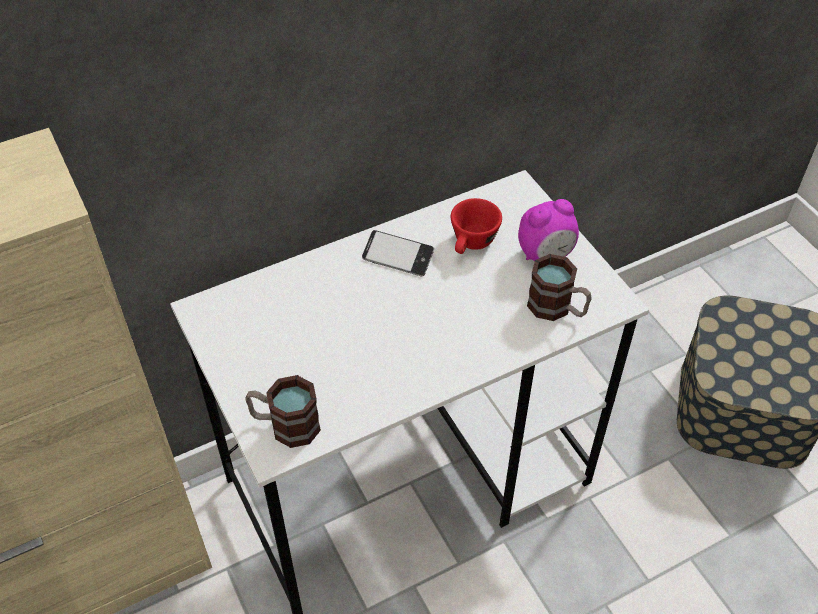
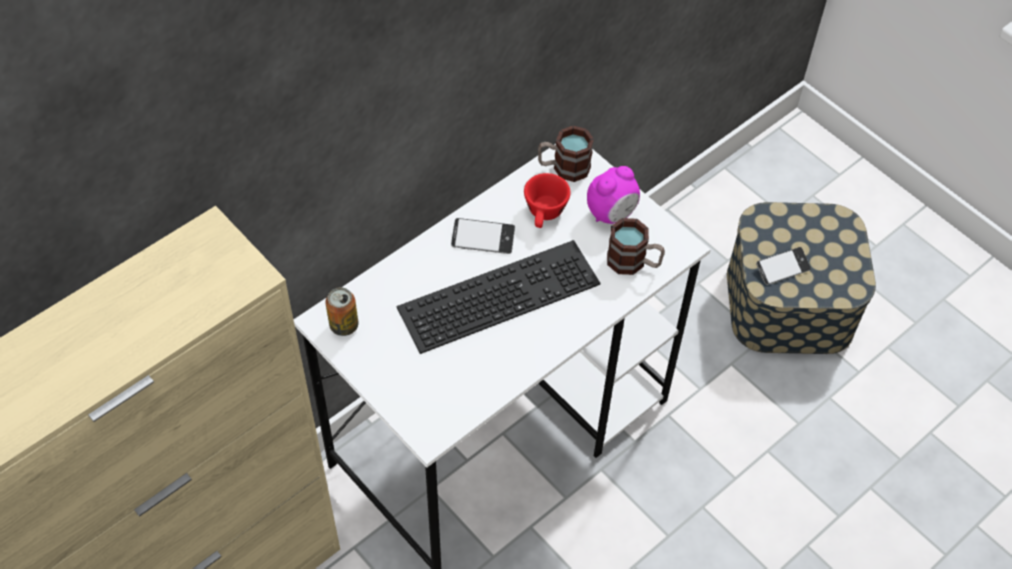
camera: 15 degrees left, 5 degrees up
(221, 317) = (344, 325): none -> can
(285, 425) = (433, 411): mug -> mug (563, 167)
(399, 313) = (499, 292): none -> keyboard
(739, 365) = (782, 268): none -> phone

